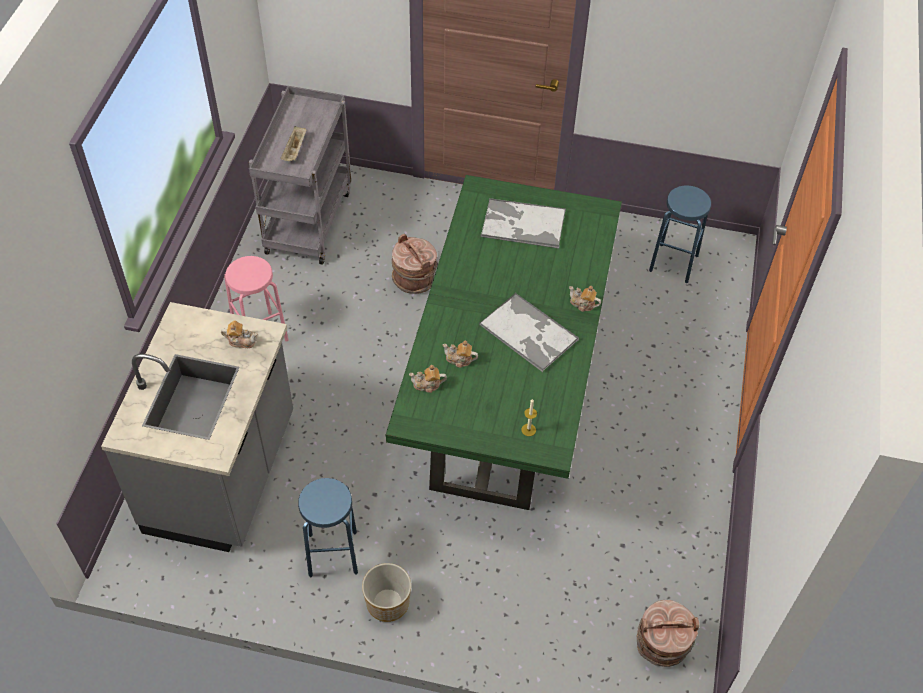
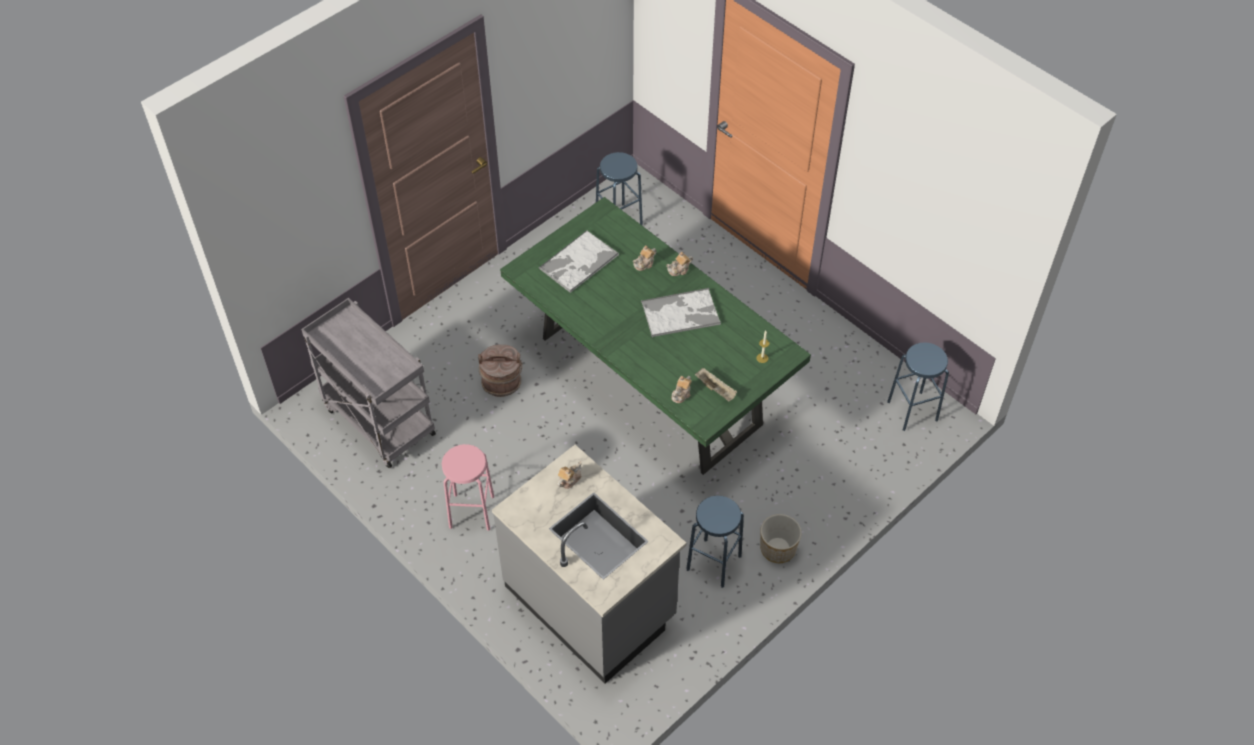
camera: 55 degrees left, 0 degrees up
(295, 151) = (376, 362): beige tray -> beige tray (716, 389)
(459, 359) = (673, 364): teapot -> teapot (644, 264)
(661, 645) = (912, 411): brown bucket -> blue stool

